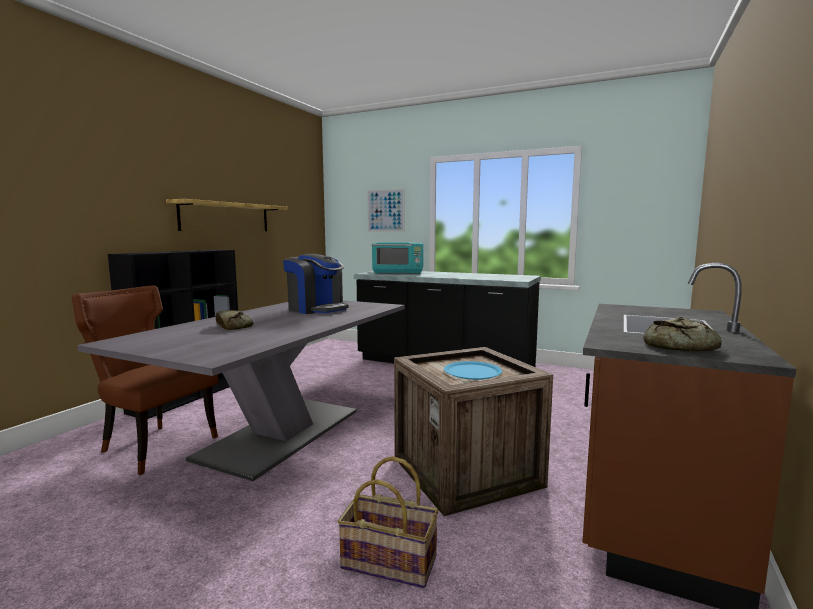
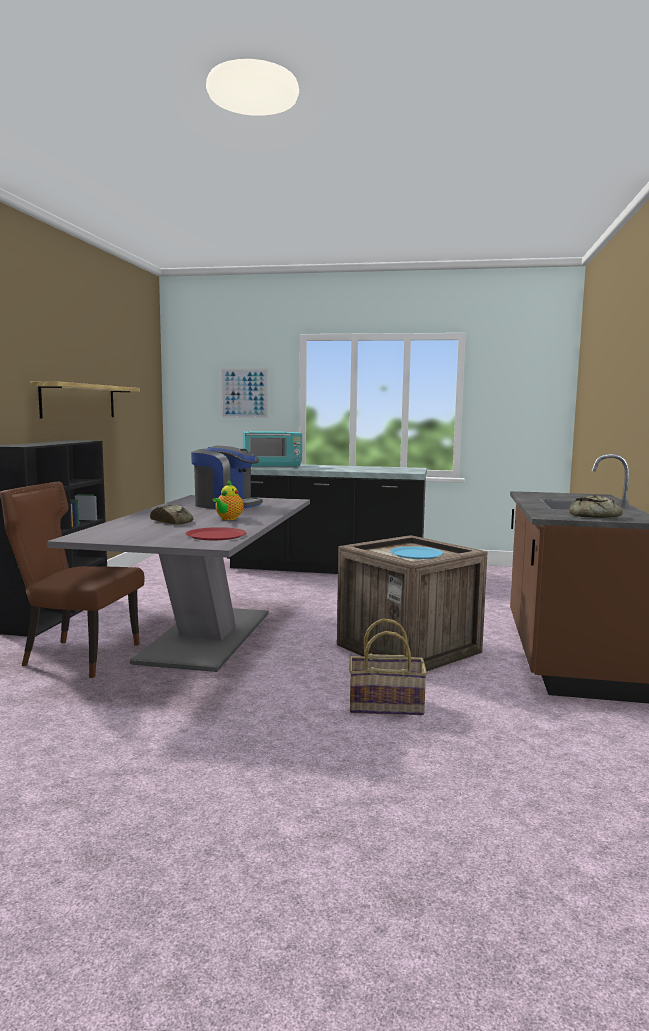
camera: 15 degrees left, 0 degrees up
(238, 345) = (216, 535): none -> red plate
(289, 325) = (228, 519): none -> teapot

